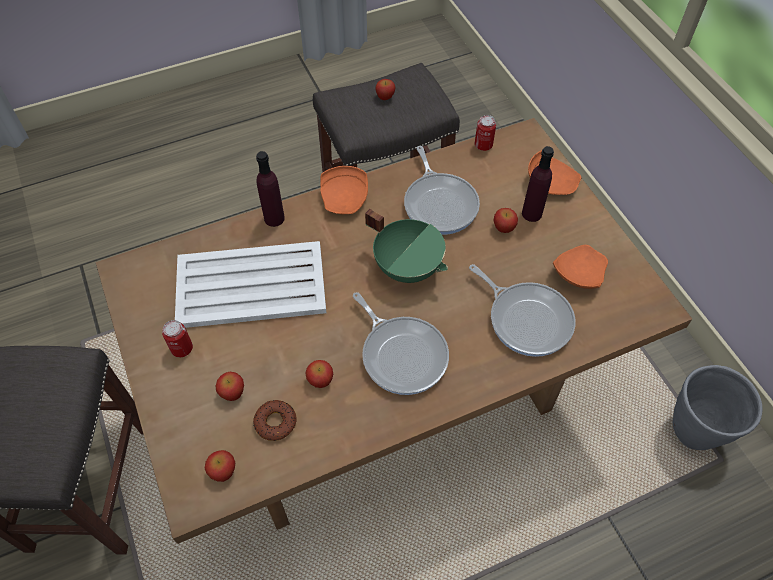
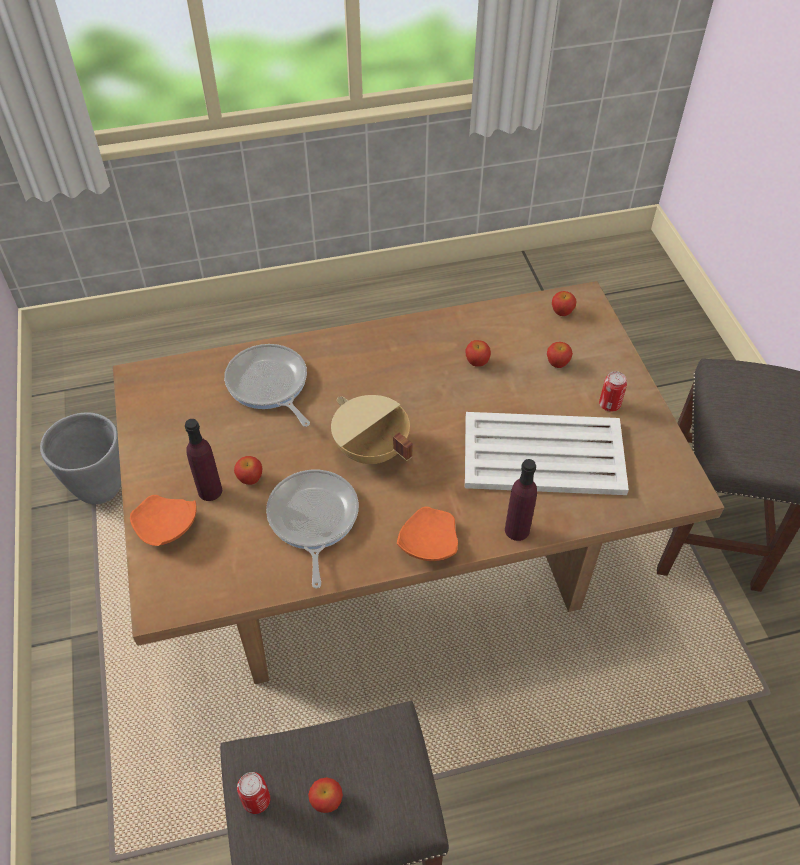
camera: 170 degrees left, 5 degrees down
(275, 422) = (518, 337): donut -> none
(402, 354) = (398, 372): frying pan -> none
(408, 267) = (371, 450): green cooking pot -> beige cooking pot
(483, 145) = (225, 598): can -> can (256, 800)
(577, 274) = (197, 418): orange plate -> none

